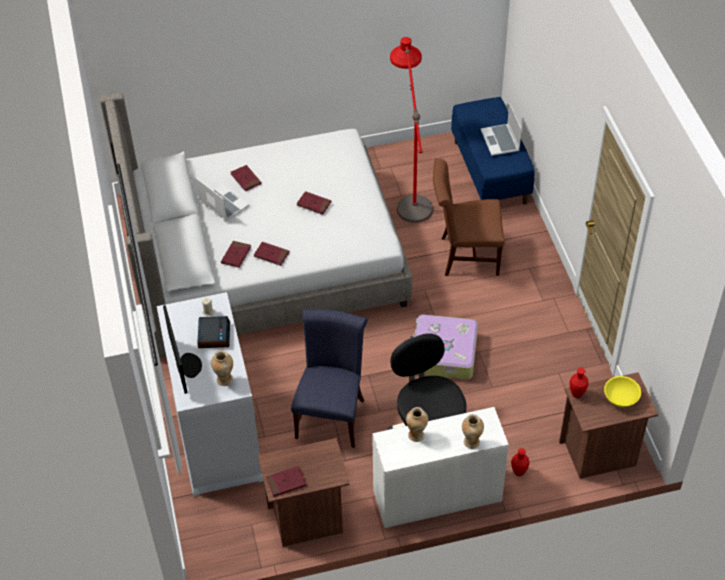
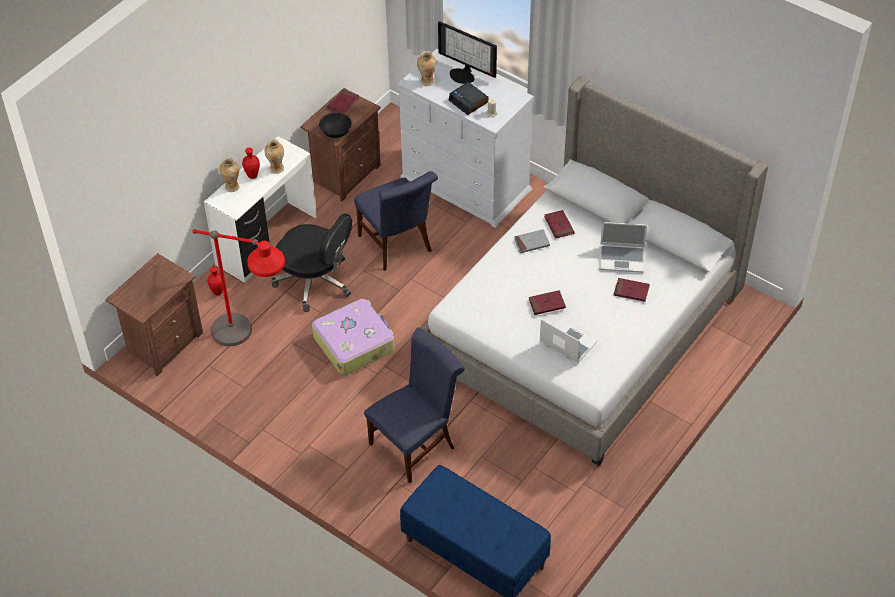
camera: 140 degrees right, 0 degrees up
(271, 255) = (531, 242): red book -> grey book
(323, 453) = (335, 132): none -> black bowl
(410, 190) = (530, 478): red floor lamp -> red floor lamp (251, 345)
(465, 256) = (416, 443): brown chair -> blue chair
(500, 141) = (461, 517): laptop -> laptop (566, 343)
(576, 394) = (181, 276): red vase -> red vase (252, 176)
(620, 398) = (144, 293): yellow bowl -> none

